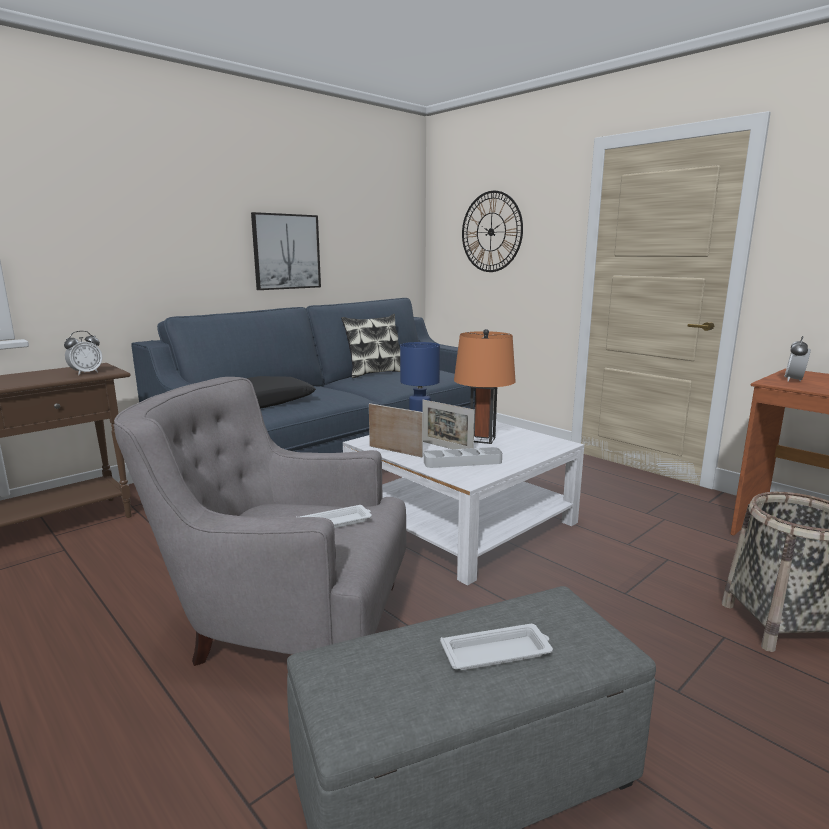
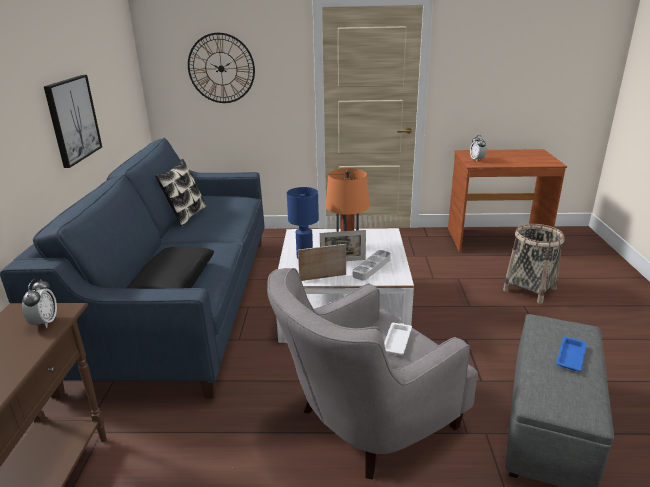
camera: 45 degrees left, 10 degrees up
(498, 653) = (571, 356): white tray -> blue tray

